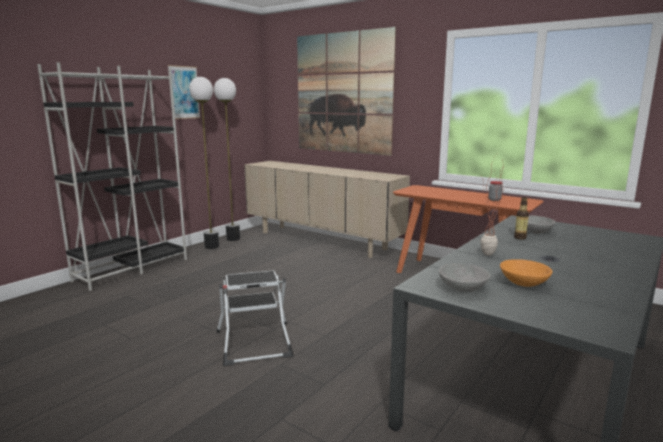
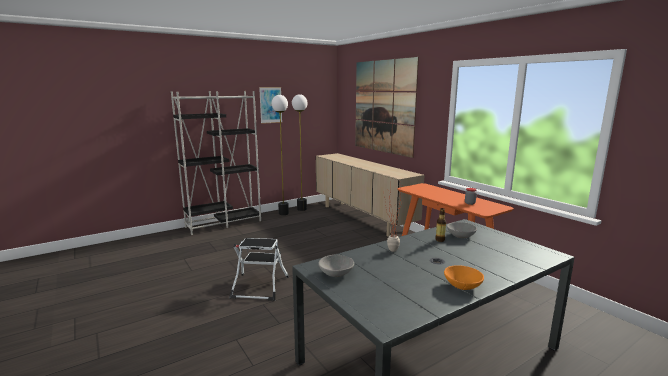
camera: 20 degrees right, 0 degrees up
(523, 283) = (385, 277): orange bowl -> orange bowl (462, 286)

